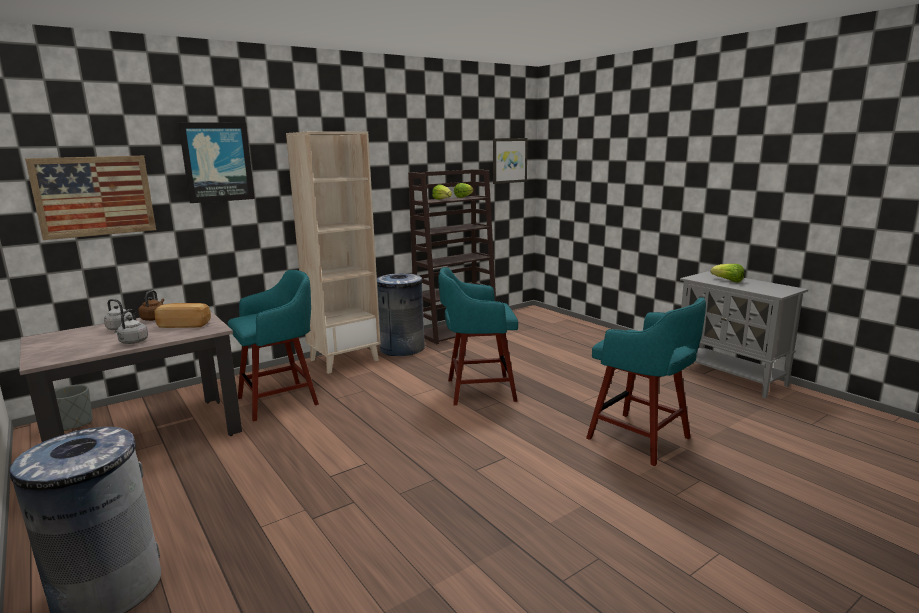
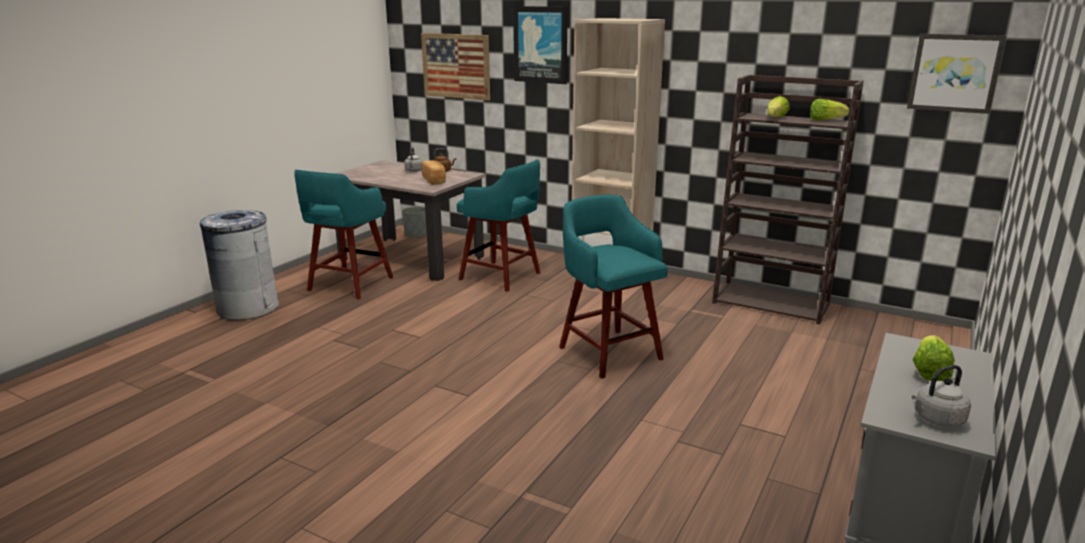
camera: 65 degrees right, 5 degrees up
(133, 342) = (388, 180): grey kettle -> grey kettle (936, 419)
(402, 348) = (674, 290): grey trash can -> none
(641, 439) = (568, 475): turquoise stool -> turquoise stool (349, 285)

